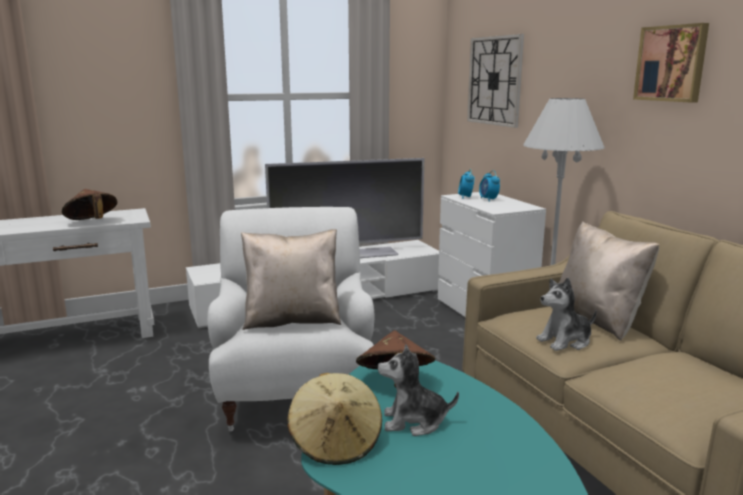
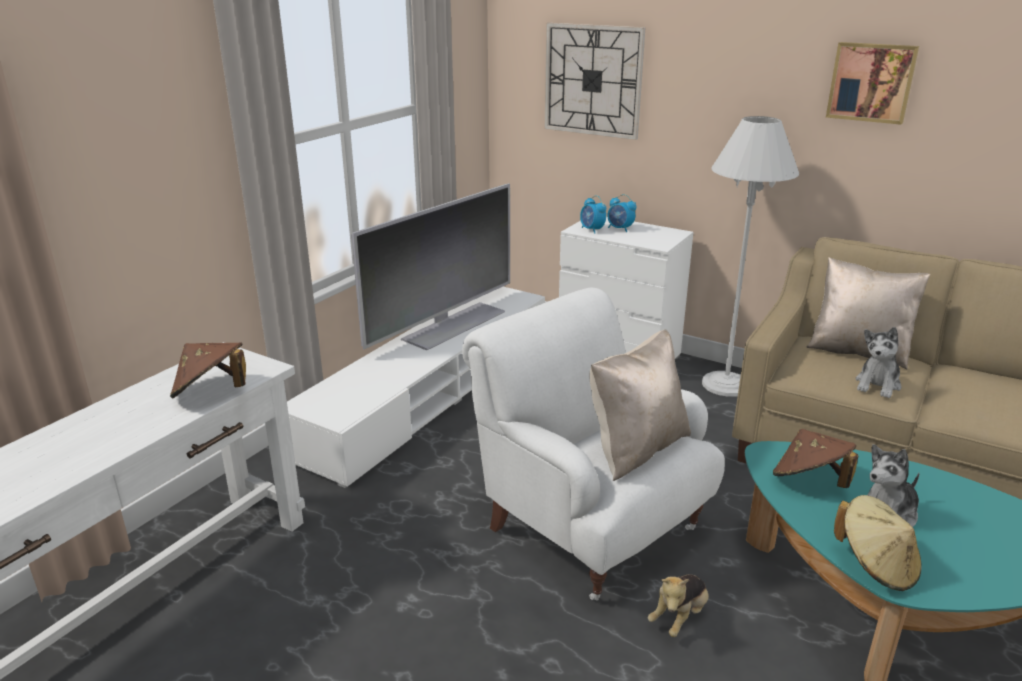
camera: 35 degrees left, 10 degrees up
(266, 464) = (679, 617): none -> plush toy

